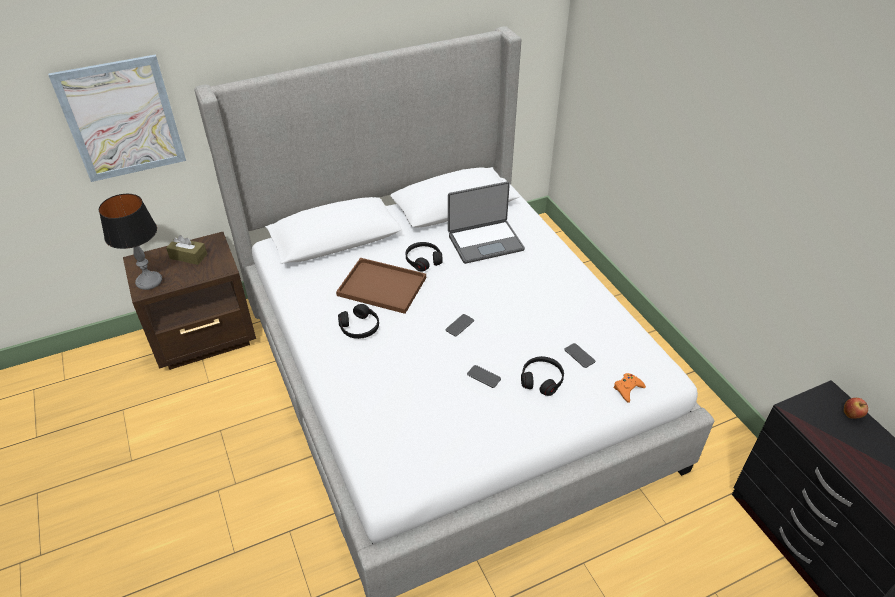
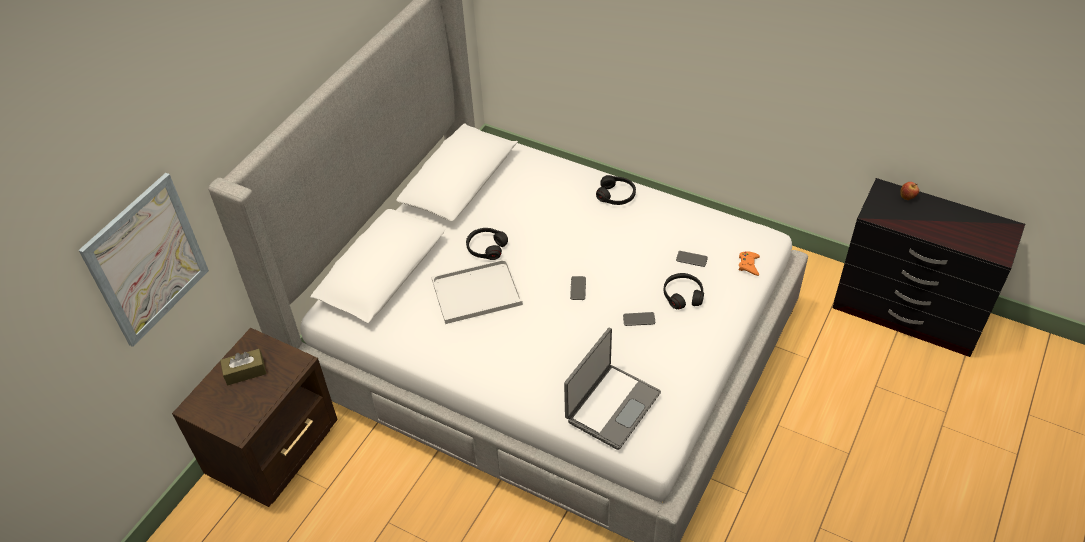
camera: 35 degrees left, 5 degrees up
(149, 281) = (234, 419): table lamp -> none
(359, 327) = (496, 339): black headphones -> black headphones (616, 195)
(384, 286) = (478, 291): brown tray -> white tray
(485, 242) = (522, 201): laptop -> laptop (611, 406)

